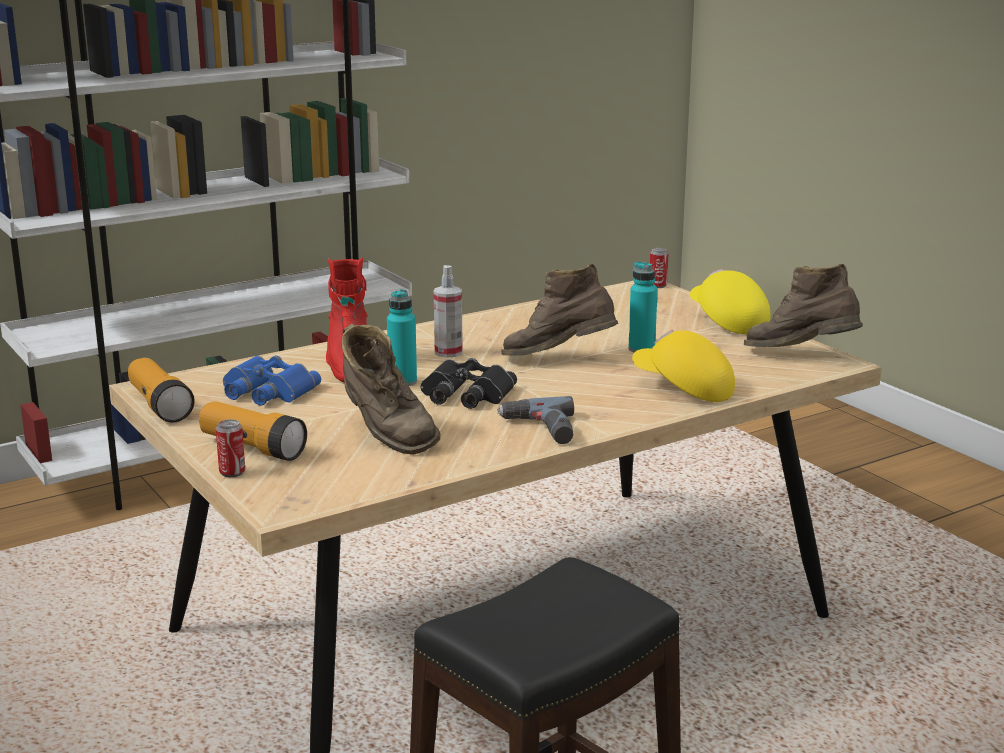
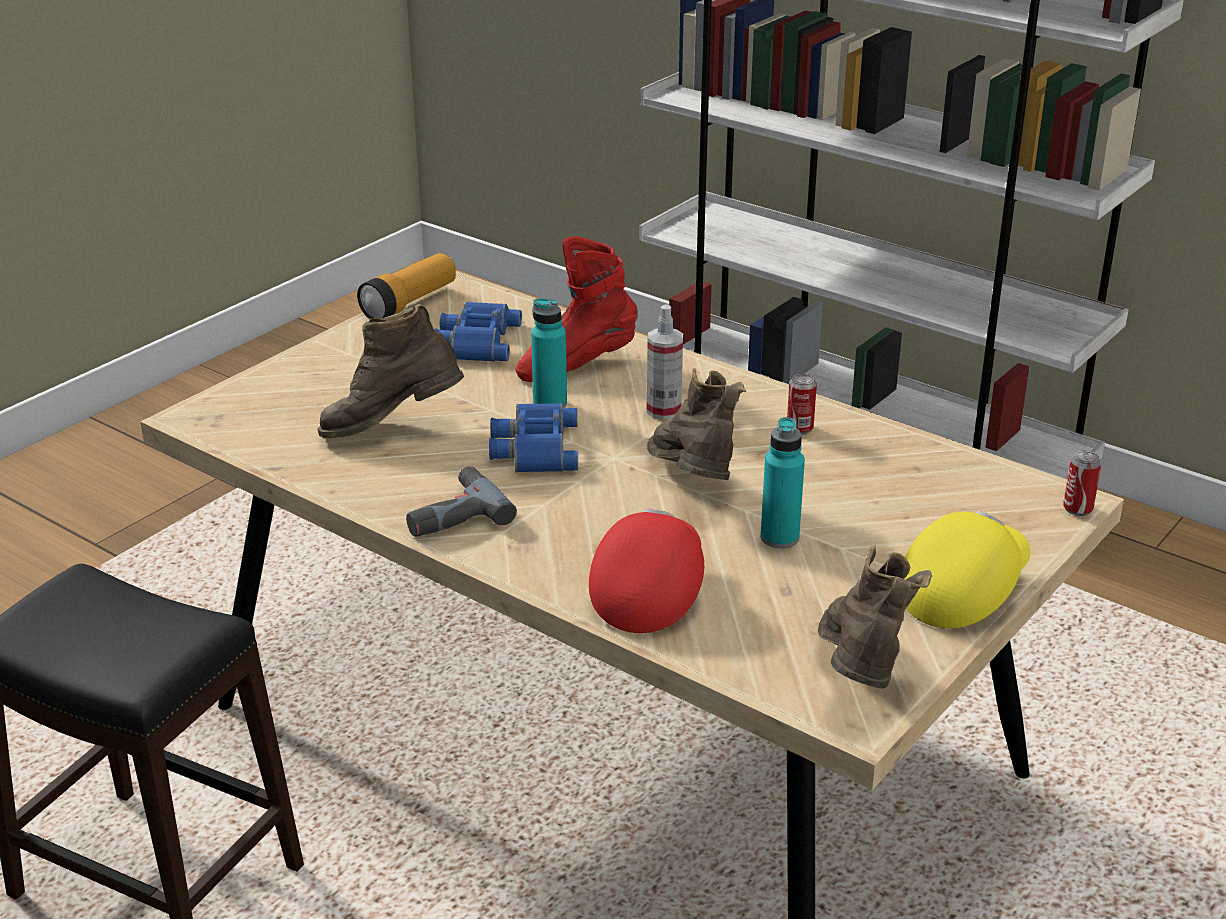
camera: 70 degrees right, 10 degrees up
(232, 472) = (266, 375): can -> can (799, 428)
(252, 448) = (327, 370): flashlight -> none
(386, 435) = (391, 428): brown boot -> brown boot turned 45 degrees clockwise
(465, 394) = (533, 447): black binoculars -> blue binoculars
(683, 389) = (647, 592): yellow cap -> red cap

